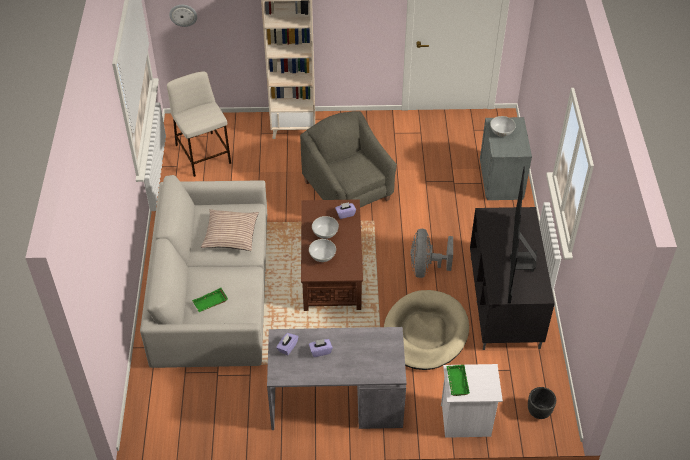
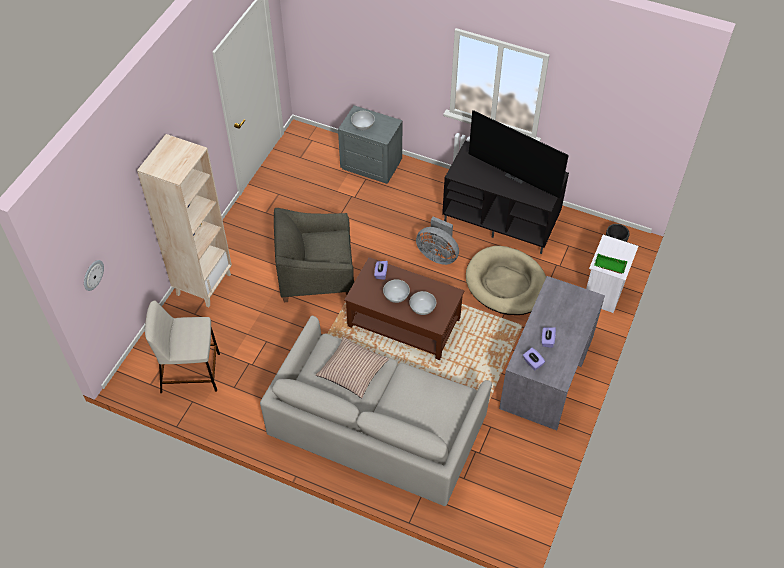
camera: 65 degrees left, 5 degrees up
(210, 303) = (429, 415): green tray -> none

